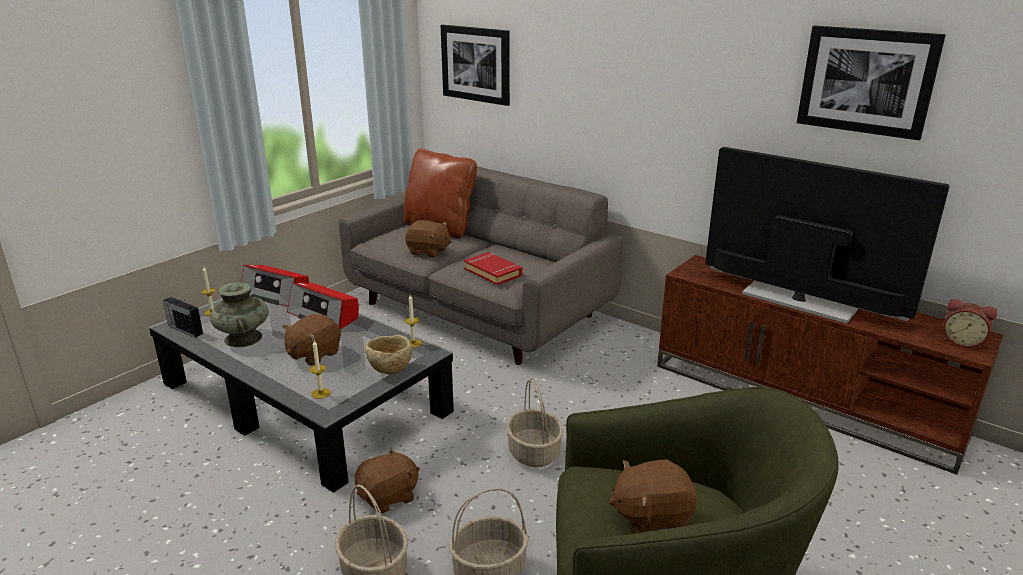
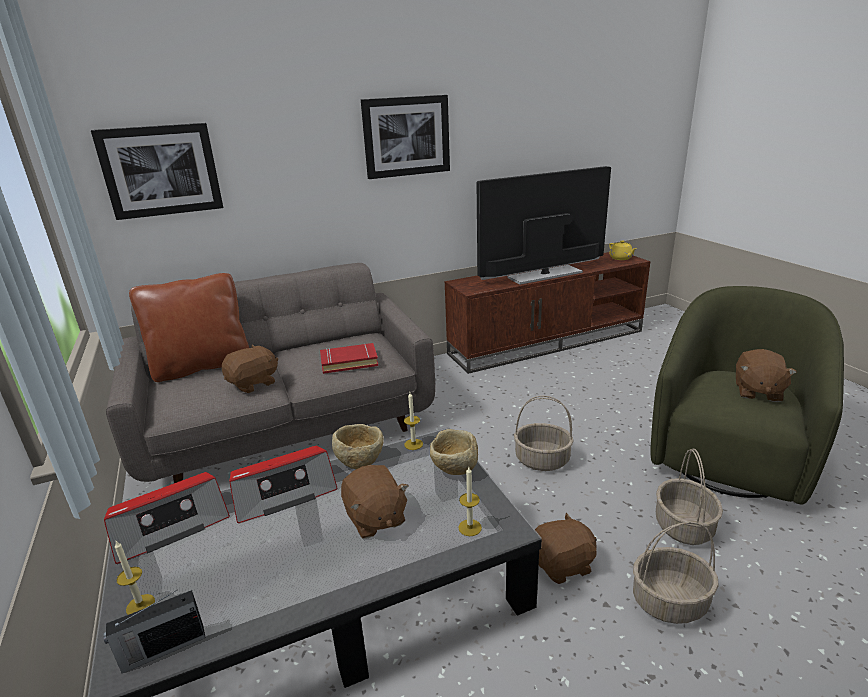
camera: 60 degrees left, 0 degrees up
(243, 338) = (266, 579): turquoise vase -> none
(376, 329) = (360, 462): none -> beige bowl
(388, 497) = (562, 565): brown plush toy -> brown plush toy turned 75 degrees clockwise
(866, 81) = (536, 115): picture -> picture (406, 136)
(962, 341) = (621, 258): alarm clock -> yellow teapot

